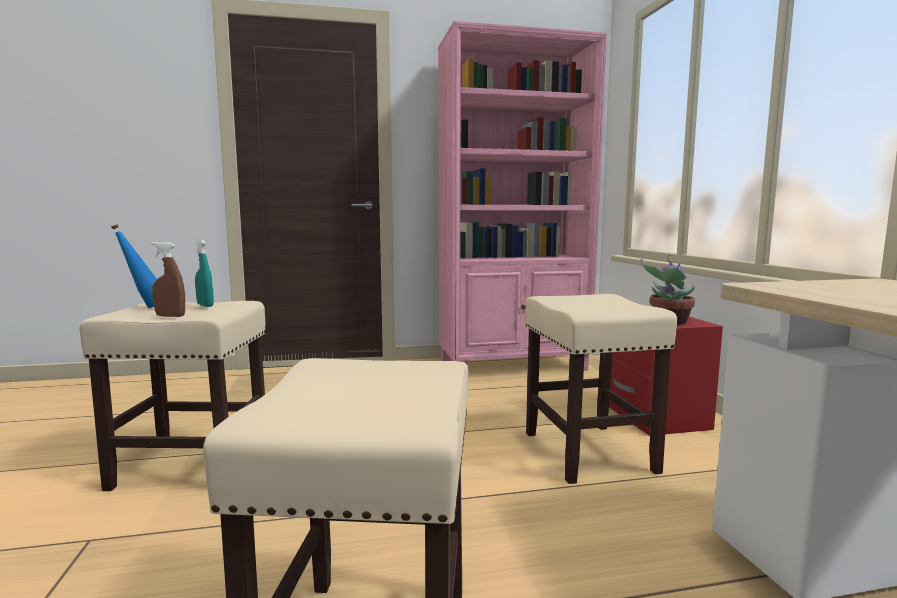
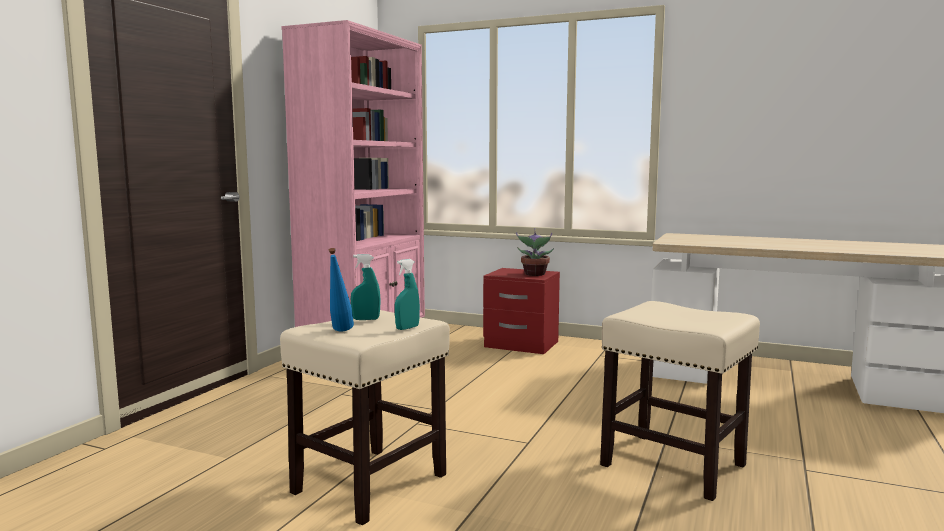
camera: 55 degrees left, 0 degrees up
(170, 316) = (407, 328): brown spray bottle -> turquoise spray bottle
(587, 451) = (540, 371): beige stool -> none

